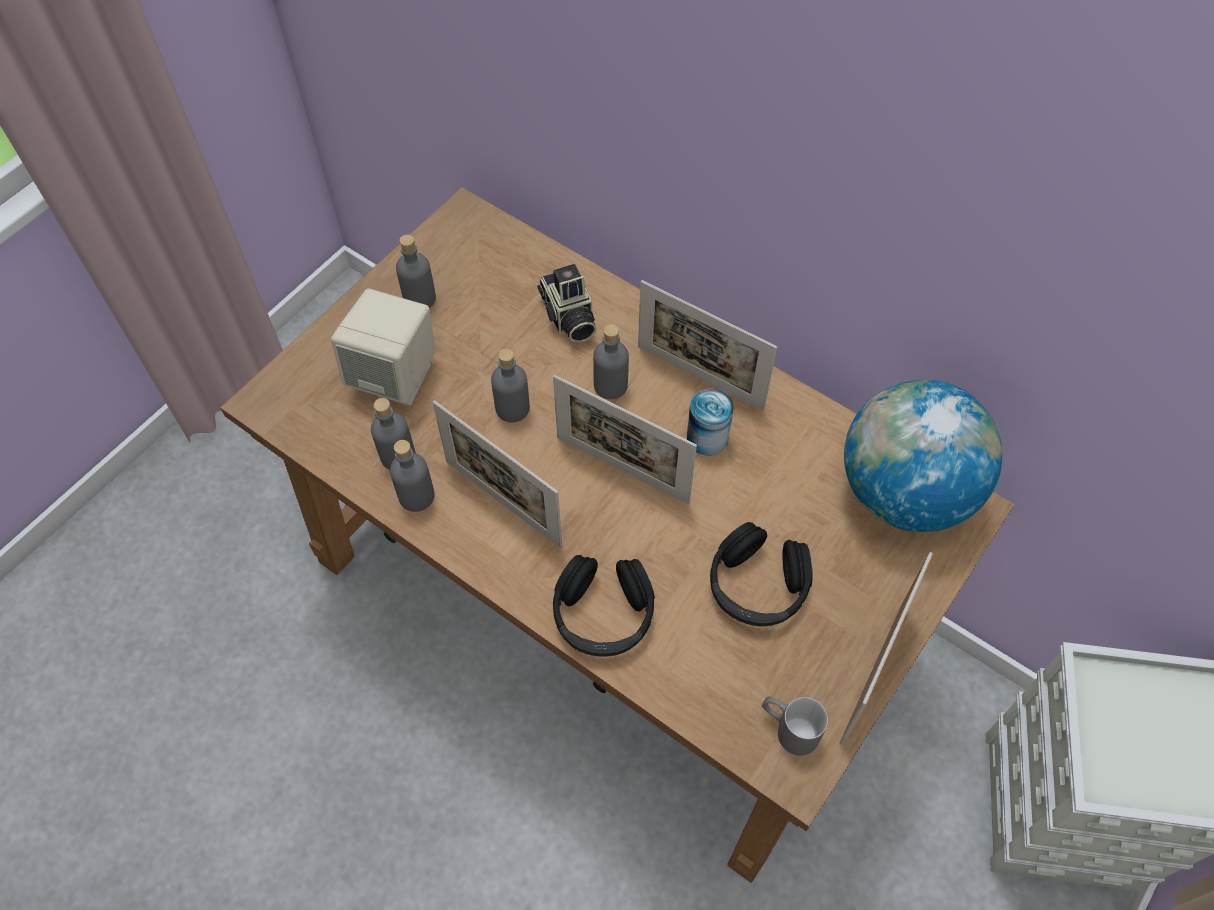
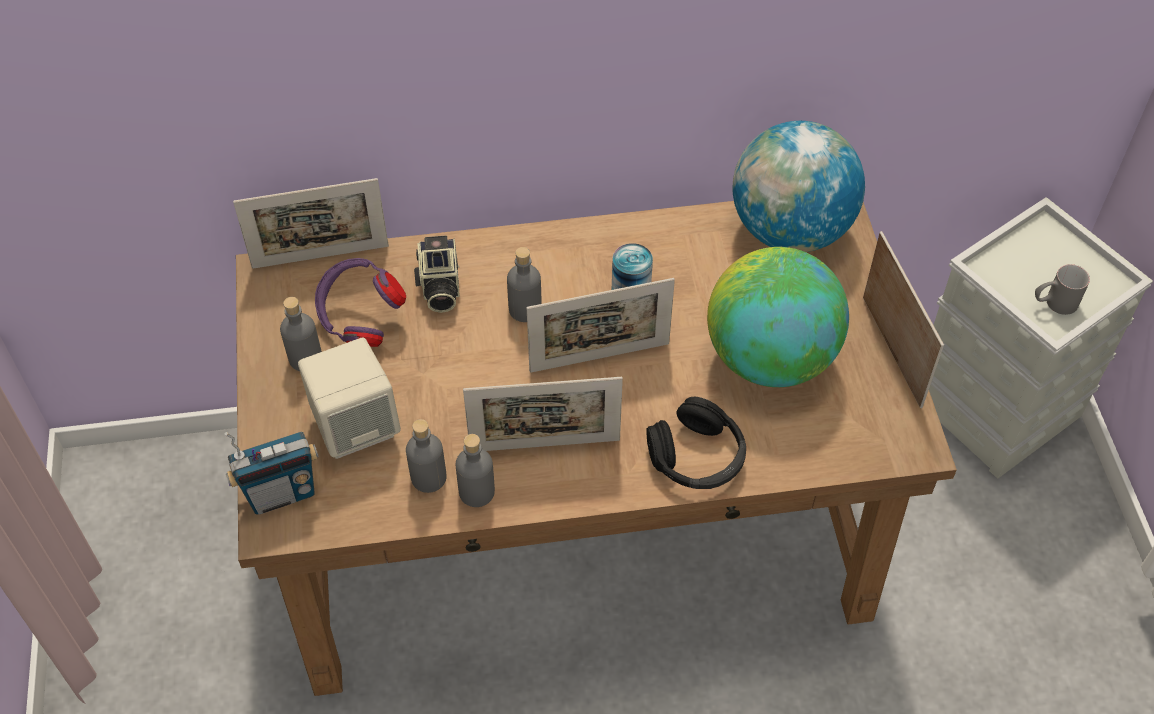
camera: 45 degrees left, 5 degrees down
(295, 384) = (281, 494): none -> radio
(486, 300) = (360, 320): none -> purple headphones
(512, 408) = (473, 378): grey bottle -> none
(568, 318) = (438, 287): camera -> camera turned 60 degrees clockwise
(700, 377) = (580, 257): picture frame -> picture frame (320, 256)
(757, 586) = (769, 358): black headphones -> globe
(788, 728) = (883, 425): grey mug -> grey mug (1053, 303)

